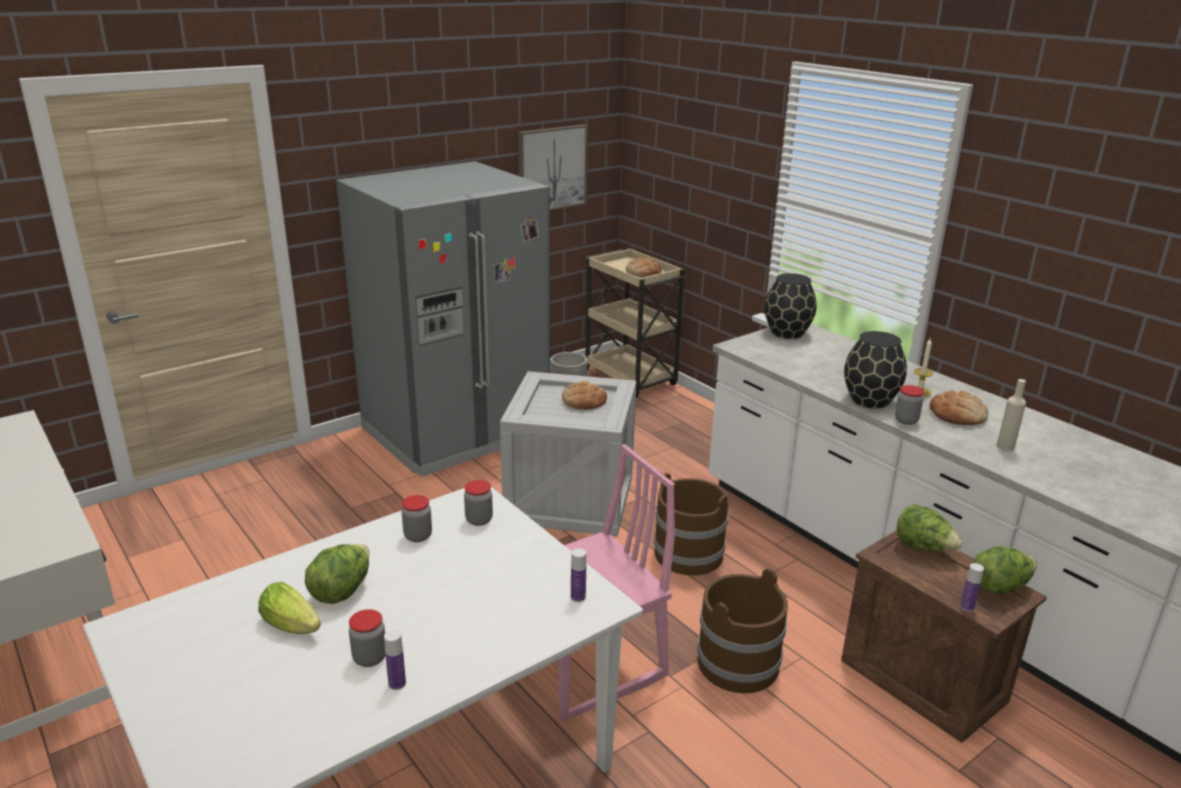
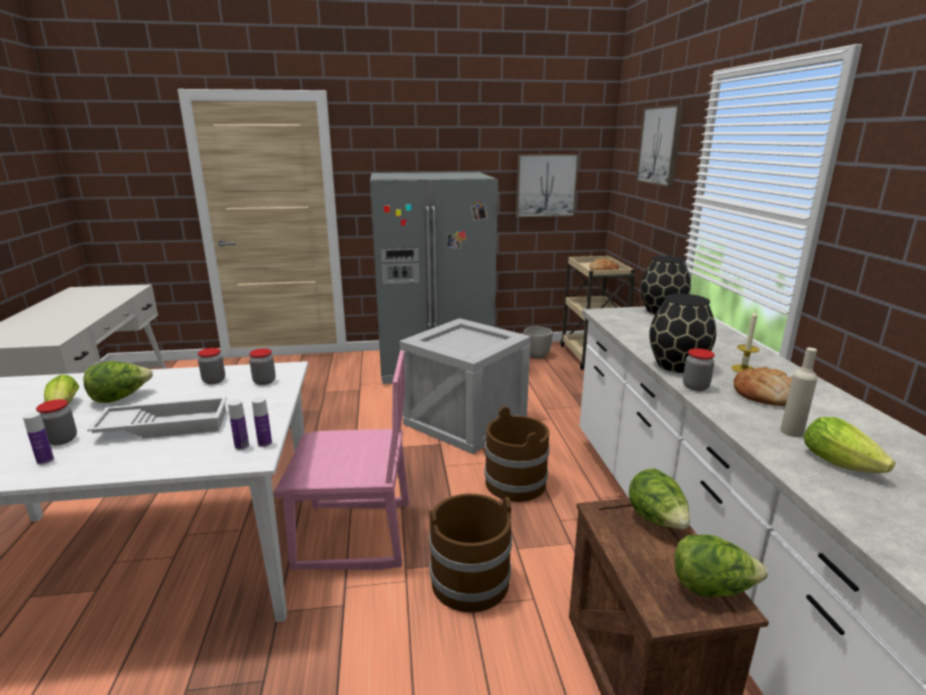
camera: 30 degrees right, 5 degrees down
(459, 603) = (166, 425): none -> white tray
(584, 401) = (478, 342): bread -> none
(711, 127) = (660, 146): none -> picture
(967, 607) = (645, 594): bottle -> bottle (265, 443)
(1056, 466) = (844, 464): none -> lettuce

